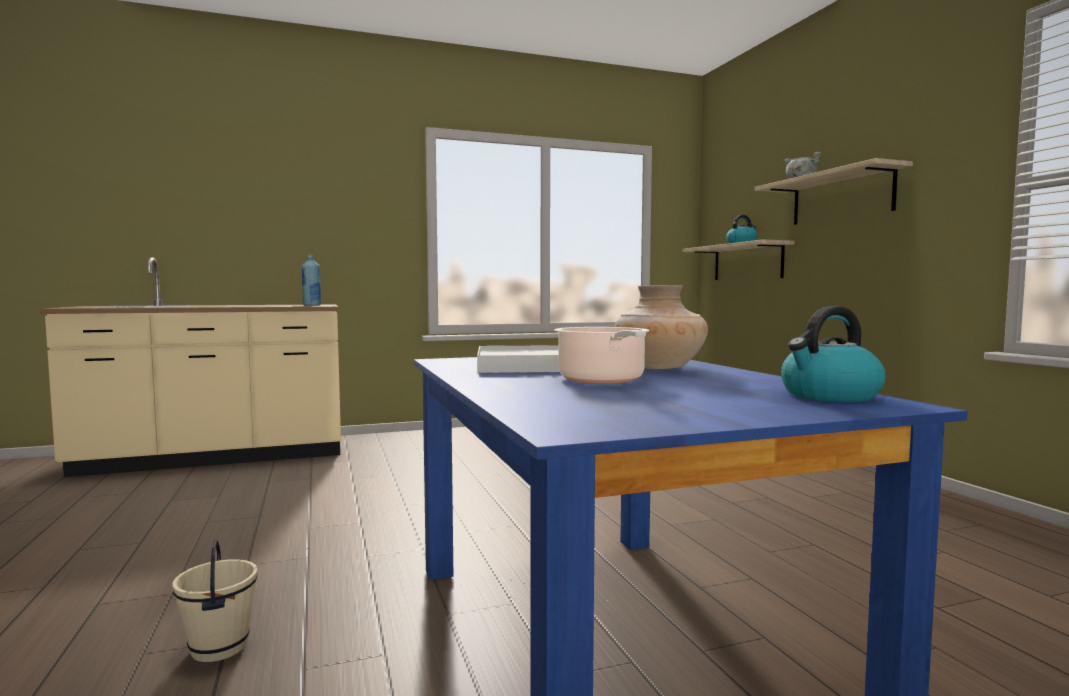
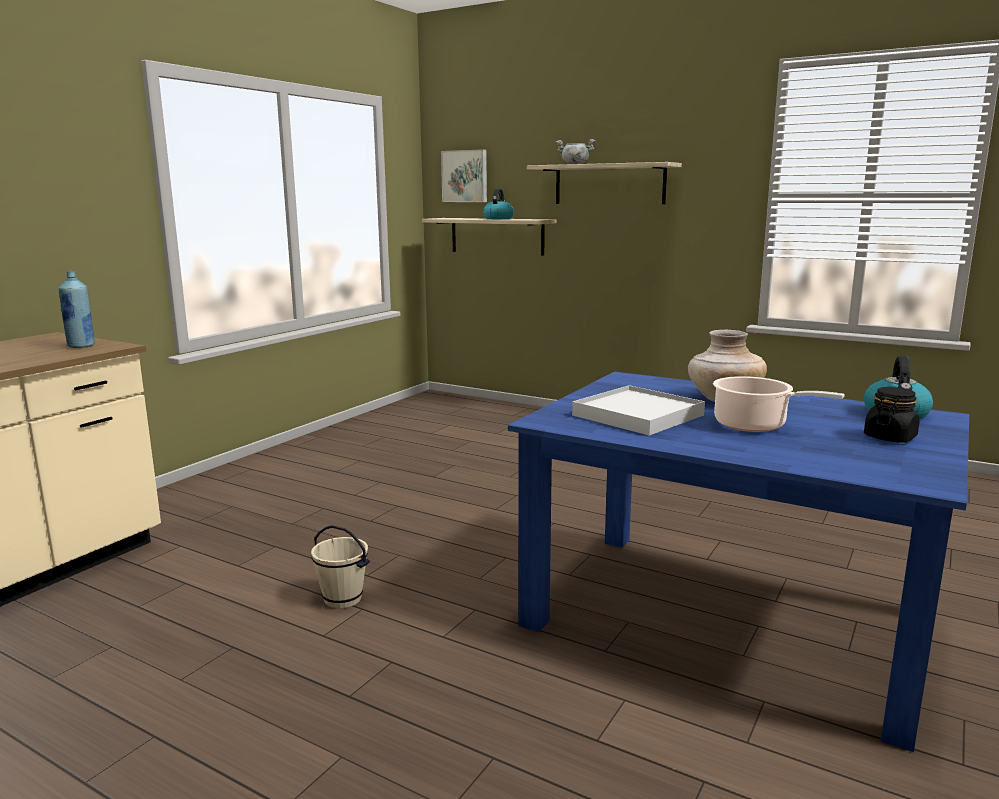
camera: 40 degrees left, 10 degrees up
(218, 648) = (501, 766): beige bucket -> beige bucket (342, 599)
(718, 404) = (890, 437): none -> black jar
(727, 209) = (465, 176): none -> picture

